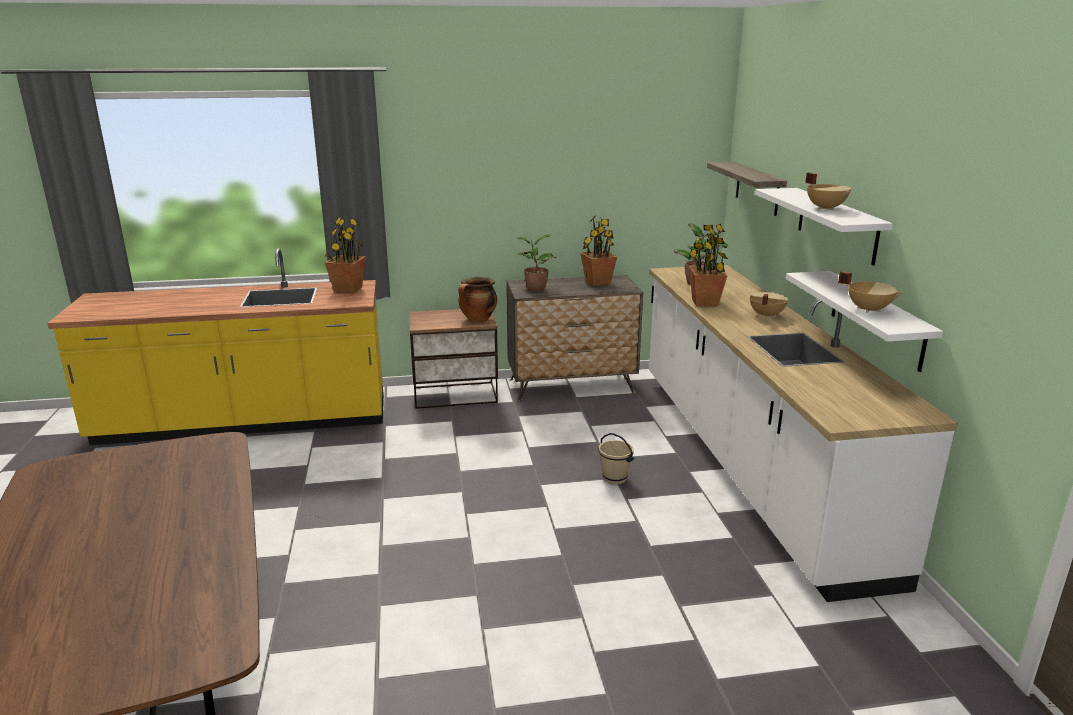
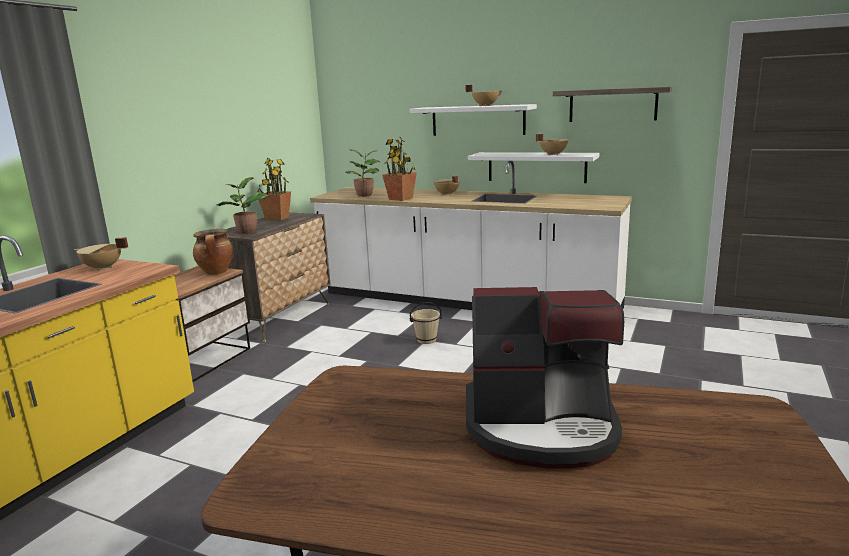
camera: 55 degrees left, 5 degrees down
(156, 543) = (541, 427): none -> coffee machine
(347, 289) = (103, 268): potted plant -> beige cooking pot
(757, 188) = (368, 120): shelf -> shelf (612, 104)

